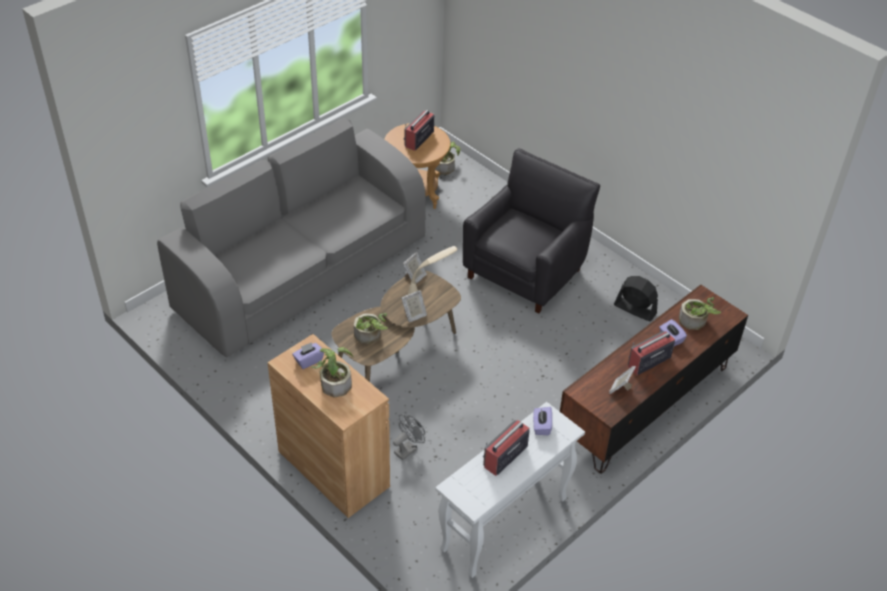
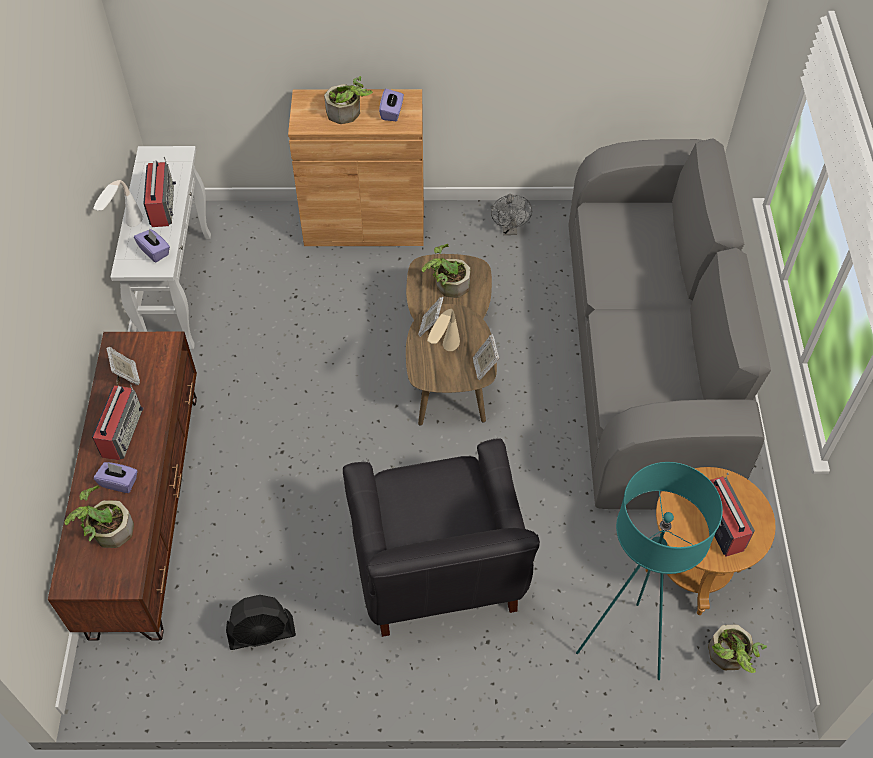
camera: 135 degrees right, 10 degrees up
(408, 449) = (325, 284): grey fan -> grey fan (510, 230)
(481, 197) = (622, 645): none -> turquoise floor lamp
(549, 451) = (127, 237): none -> white table lamp

